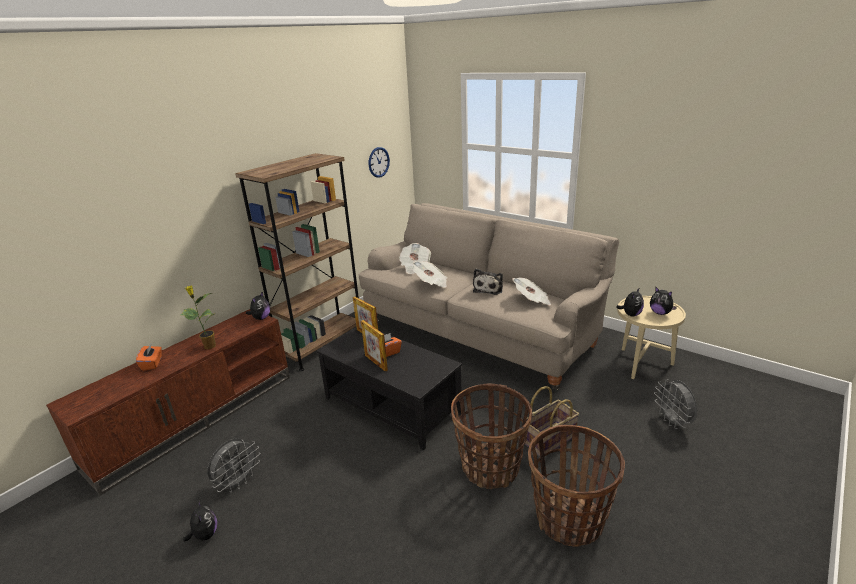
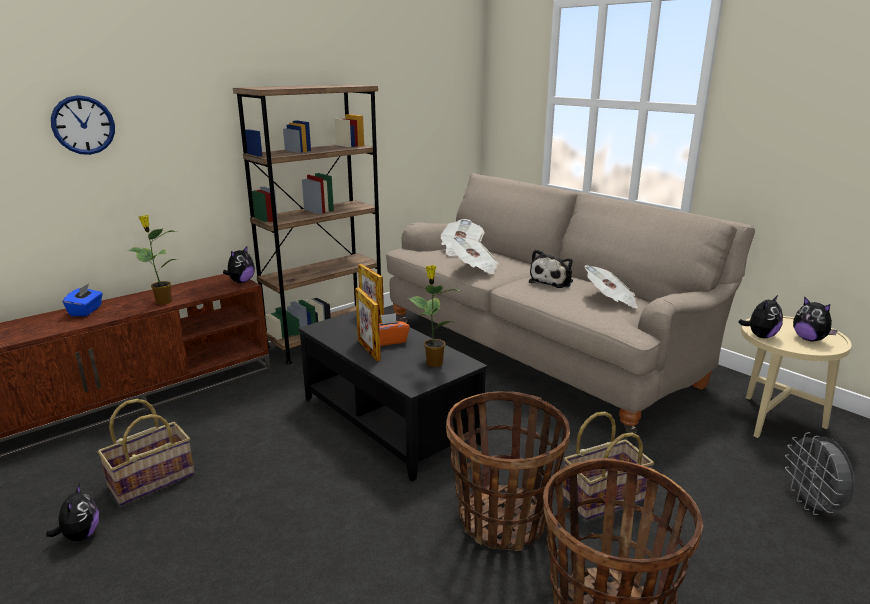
camera: 10 degrees right, 5 degrees down
(152, 364) = (86, 311): orange tissue box -> blue tissue box
(238, 482) = (152, 479): grey fan -> basket
(378, 162) = (435, 115): wall clock -> wall clock (83, 125)
(425, 366) = (433, 362): none -> potted plant

